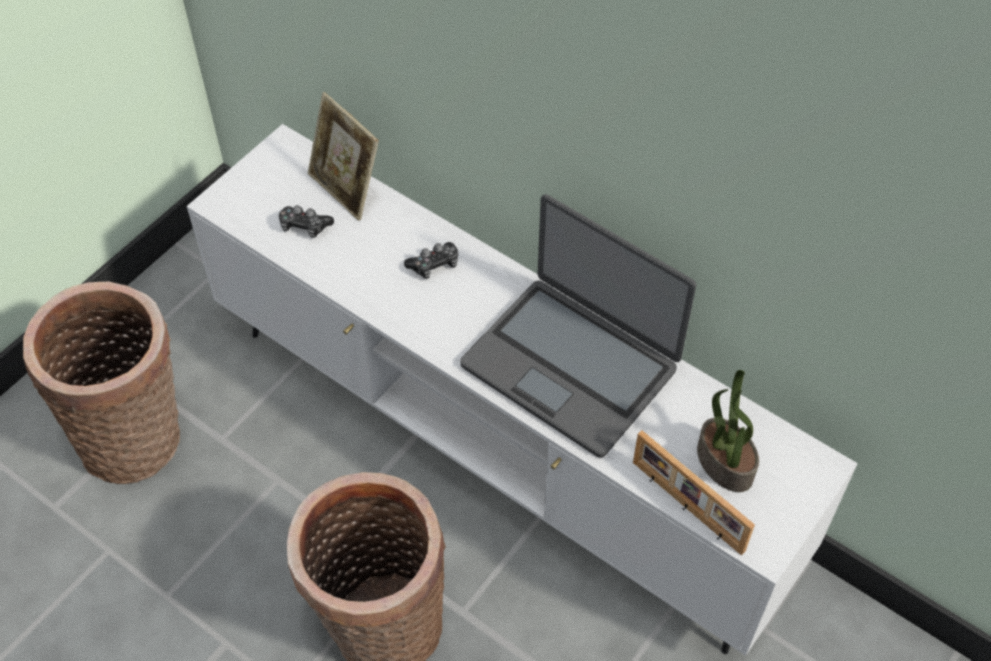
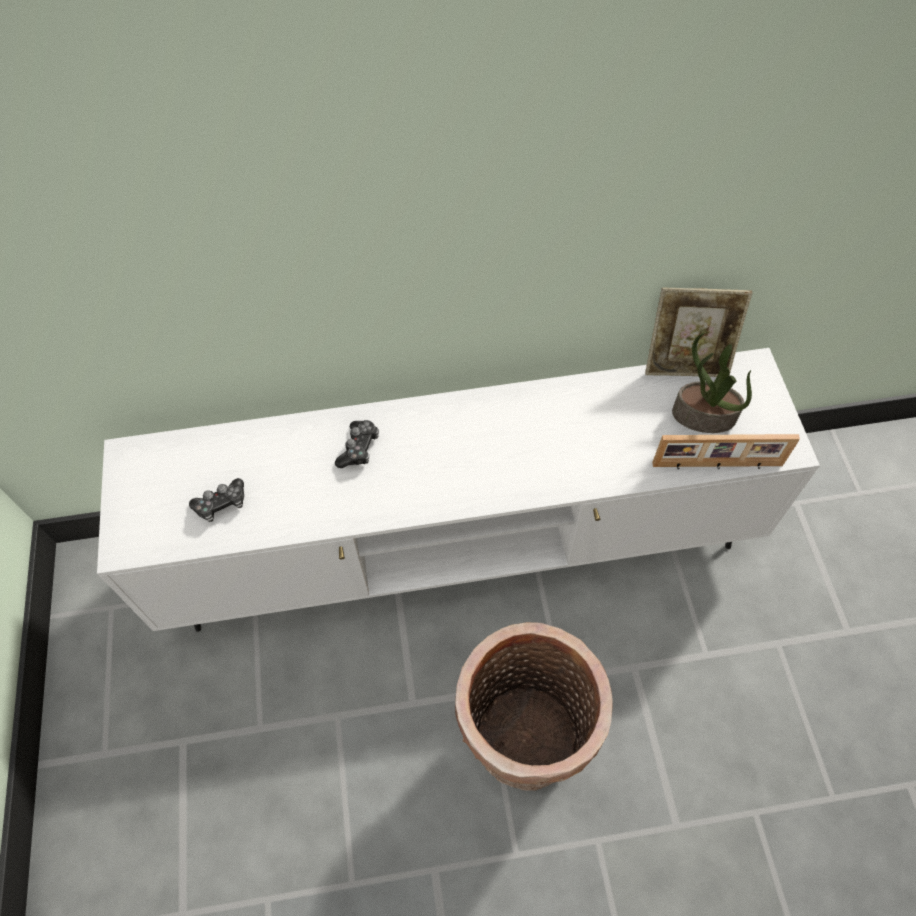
camera: 45 degrees left, 5 degrees up
(137, 437) = (190, 792): basket -> none
(346, 189) = (221, 448): picture frame -> picture frame (686, 363)
(571, 365) = (537, 437): laptop -> none

